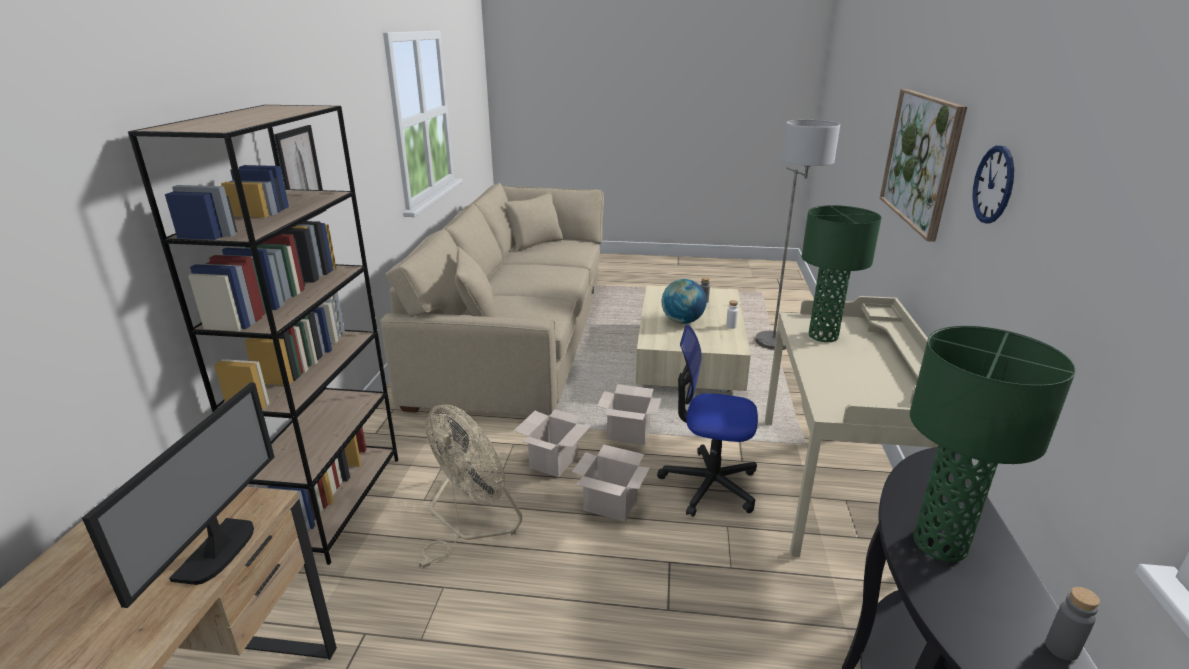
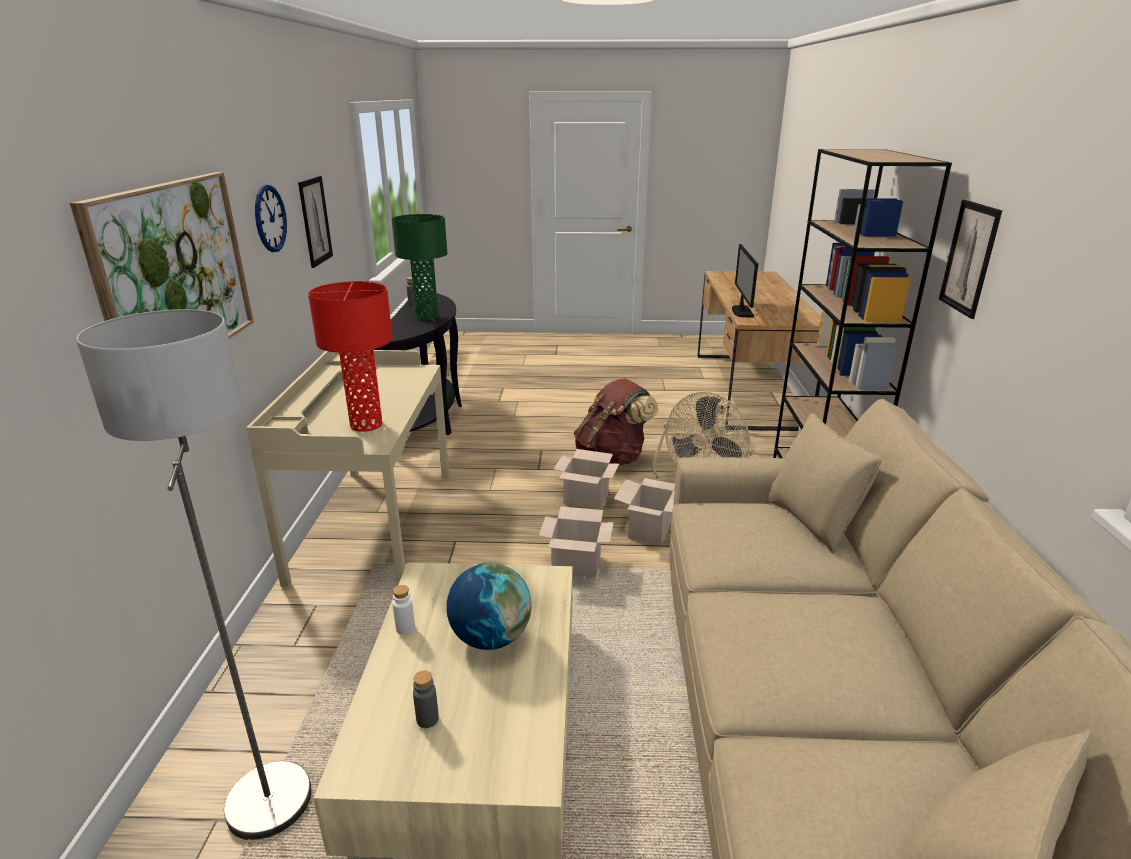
camera: 175 degrees right, 0 degrees up
(560, 579) = (612, 458): none -> brown backpack
(709, 484) = (496, 518): office chair -> none
(822, 336) = (366, 425): green table lamp -> red table lamp
(1056, 252) = (315, 221): none -> picture

